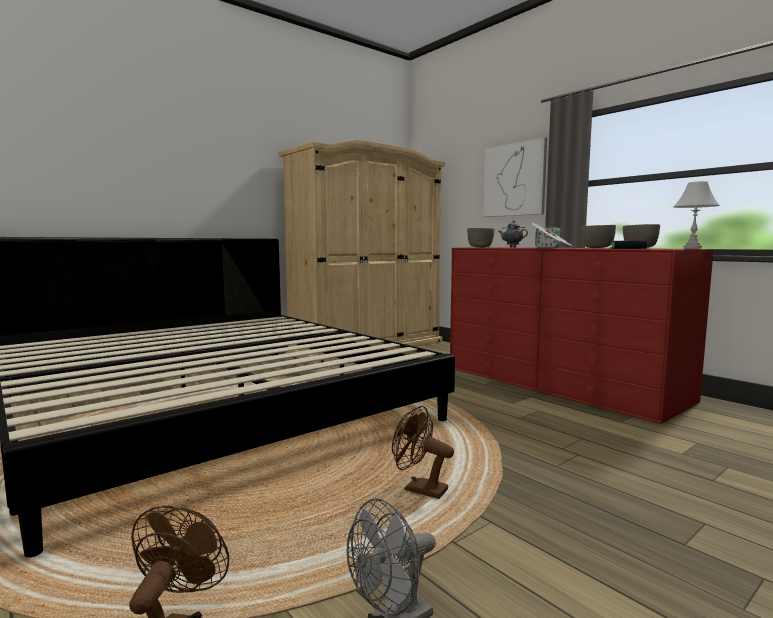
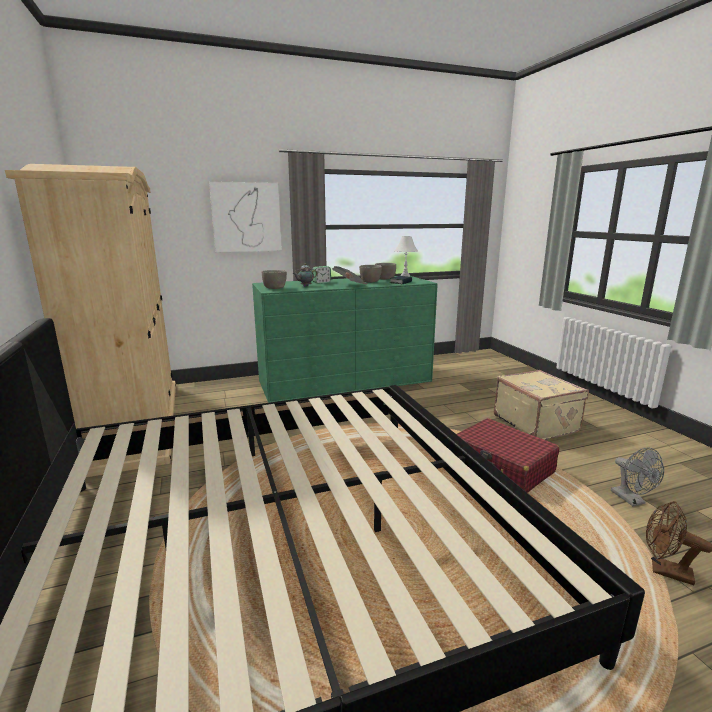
camera: 70 degrees left, 10 degrees up
(419, 489) = (502, 467): brown fan -> red suitcase
(559, 383) = (345, 381): red dresser -> green dresser
(630, 519) = (536, 423): none -> beige suitcase

